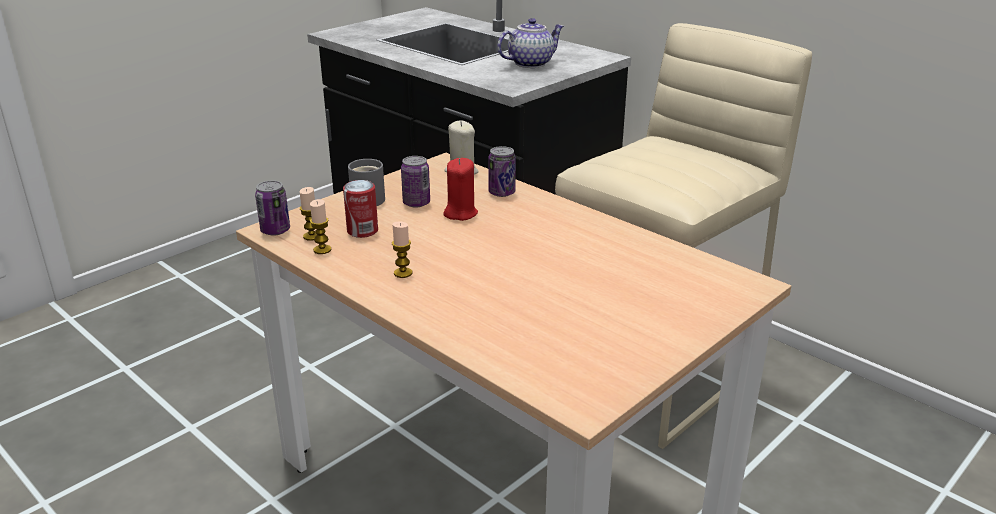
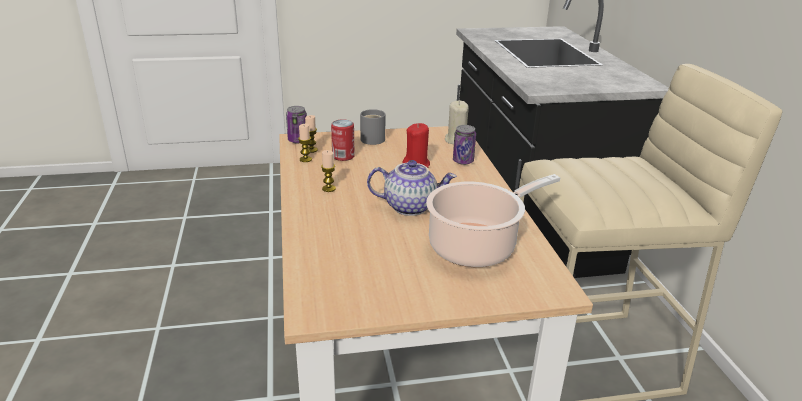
camera: 35 degrees right, 0 degrees up
(416, 203) = (398, 150): can -> none
(530, 63) = (579, 77): teapot -> teapot (410, 206)
(636, 273) = (477, 246): none -> cooking pot

